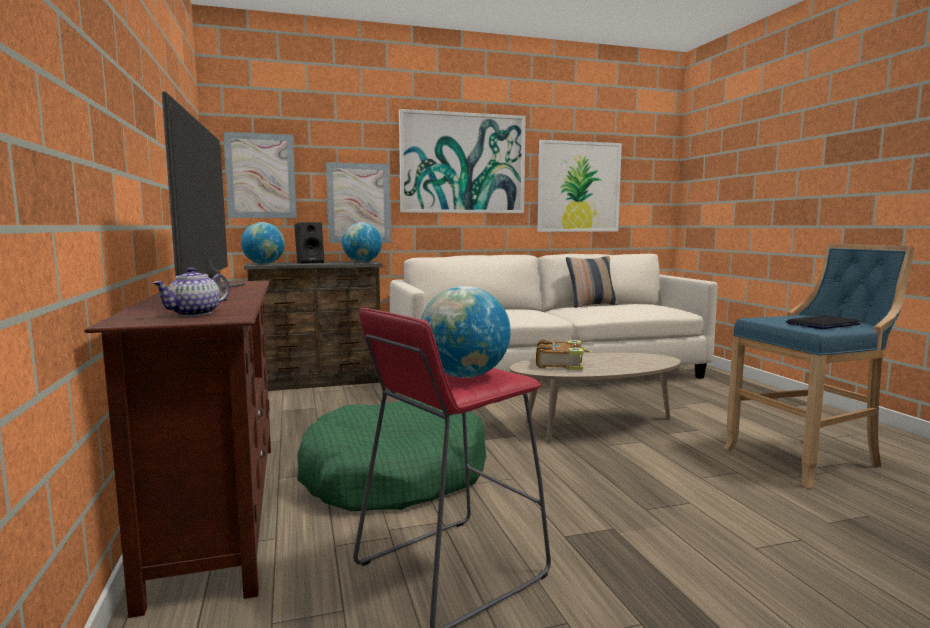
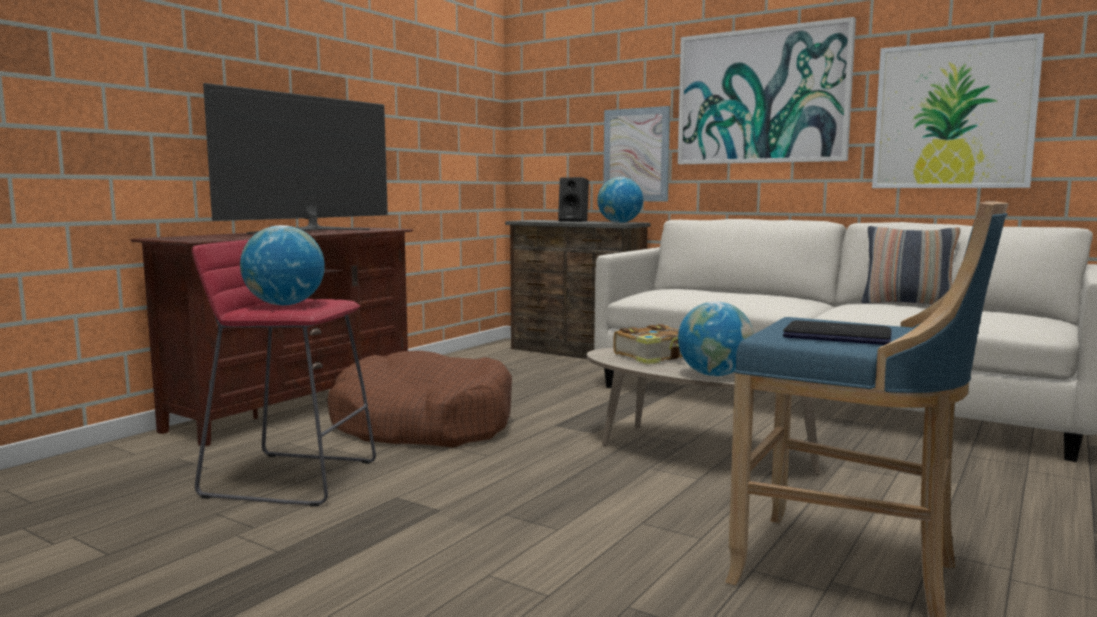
camera: 50 degrees right, 0 degrees up
(194, 313) = (202, 238): teapot -> none
(261, 176) = (547, 130): picture -> none
(264, 264) = (531, 220): globe -> globe (714, 375)
(394, 476) = (423, 424): green dog bed -> brown dog bed

